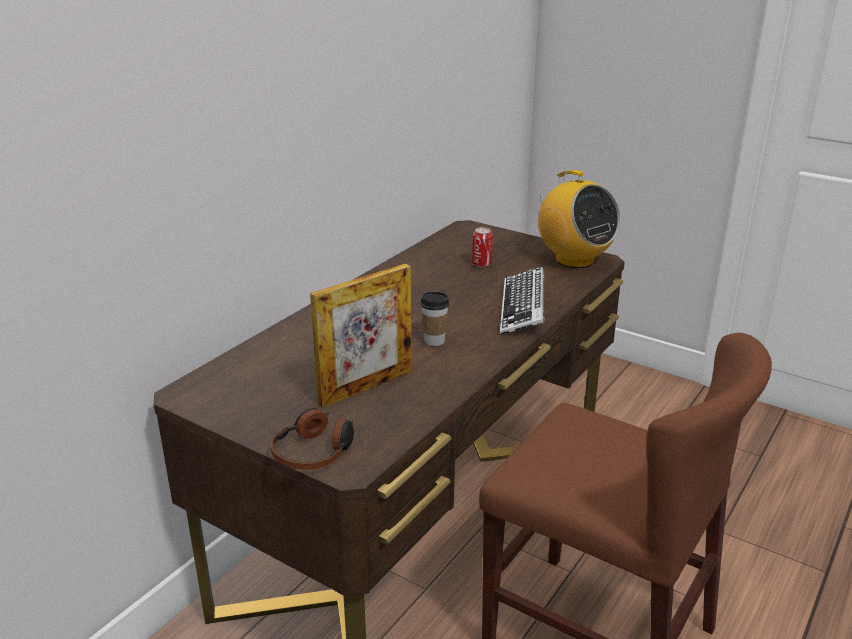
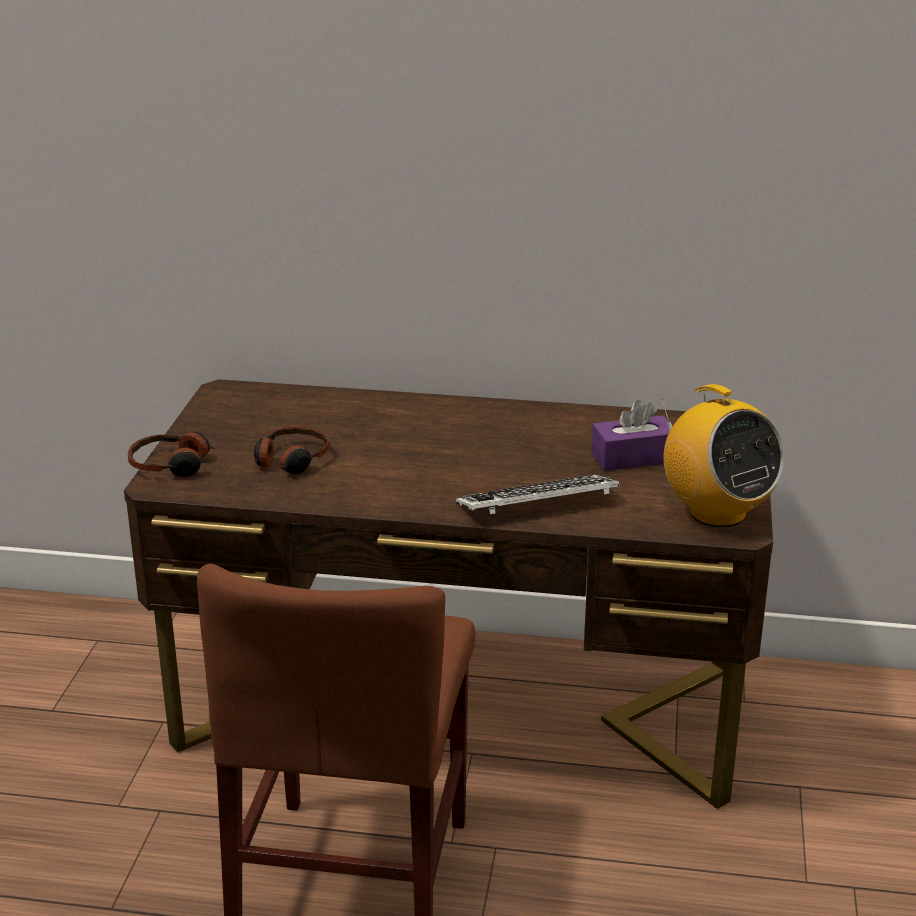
camera: 65 degrees right, 0 degrees up
(366, 387) = (291, 460): picture frame -> headphones
(434, 341) = (410, 472): cup -> none
(481, 264) = (633, 457): can -> purple tissue box
(574, 260) = (716, 512): radio -> radio turned 60 degrees counterclockwise

